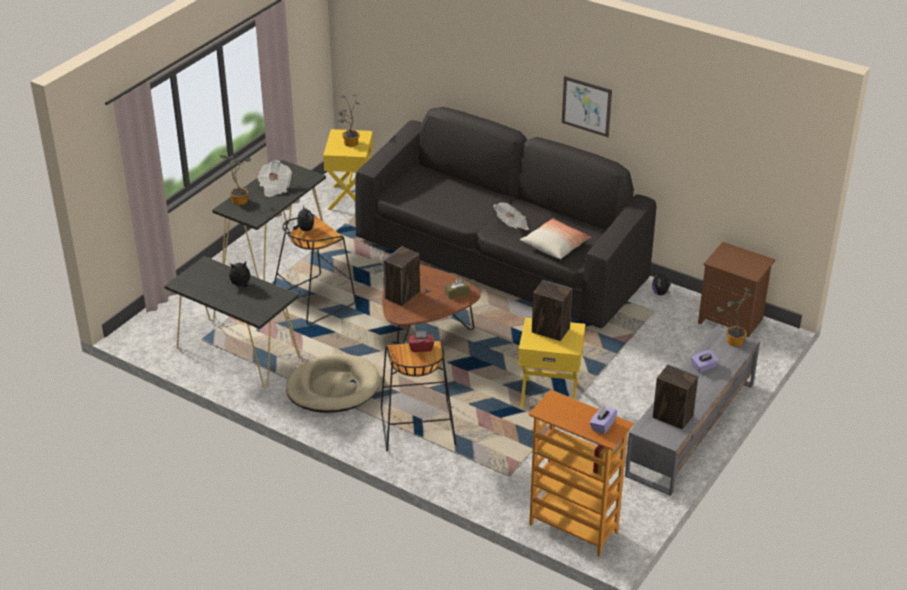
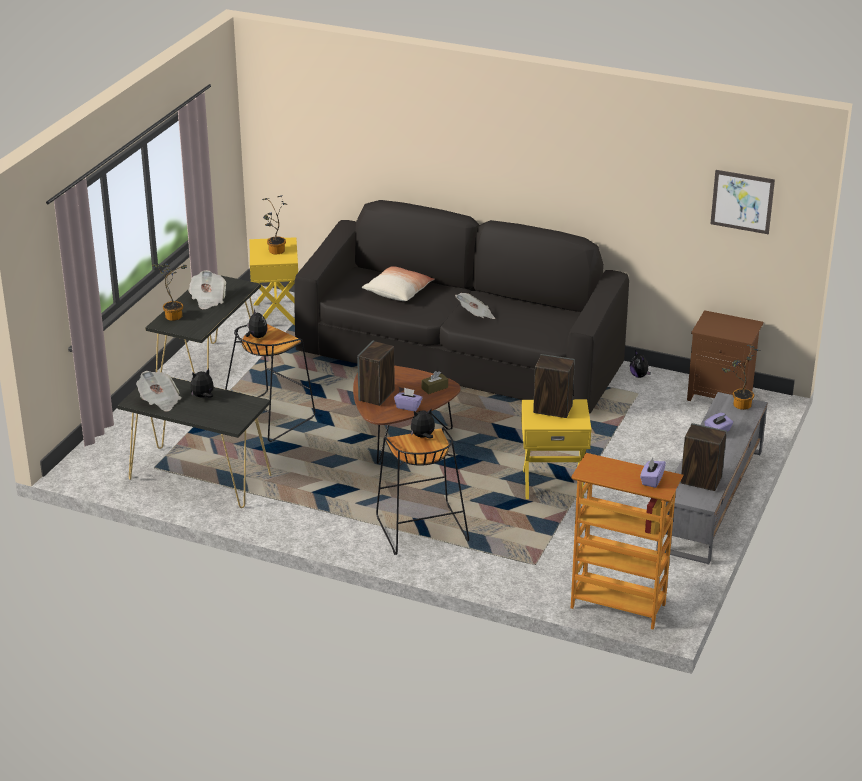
camera: 10 degrees left, 5 degrees down
(202, 285) = (159, 401): none -> newspaper
(333, 387) = (316, 500): beige dog bed -> none
(421, 348) = (423, 437): red tissue box -> plush toy
(427, 310) = (408, 406): none -> purple tissue box
(555, 246) = (528, 331): pillow -> pillow (398, 292)
(586, 106) = (545, 180): picture -> picture (742, 201)

